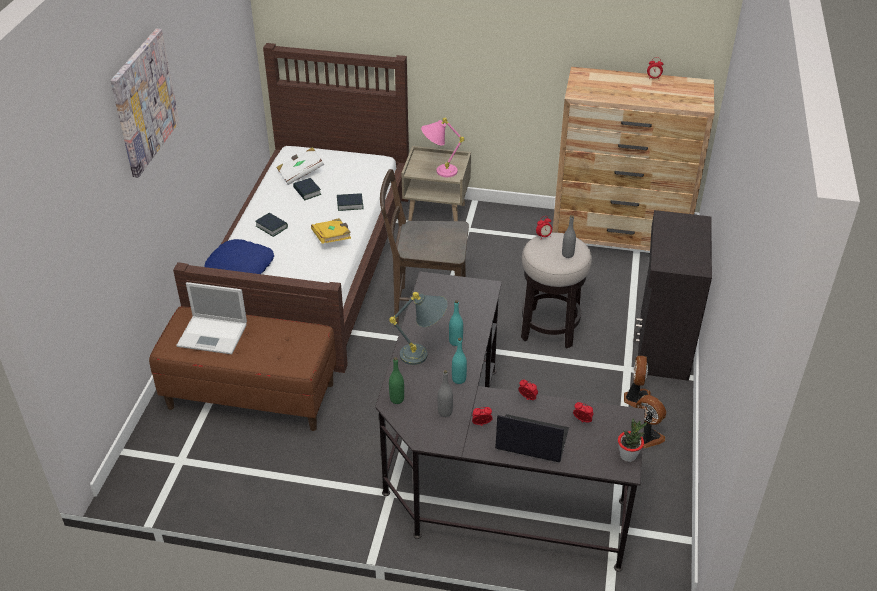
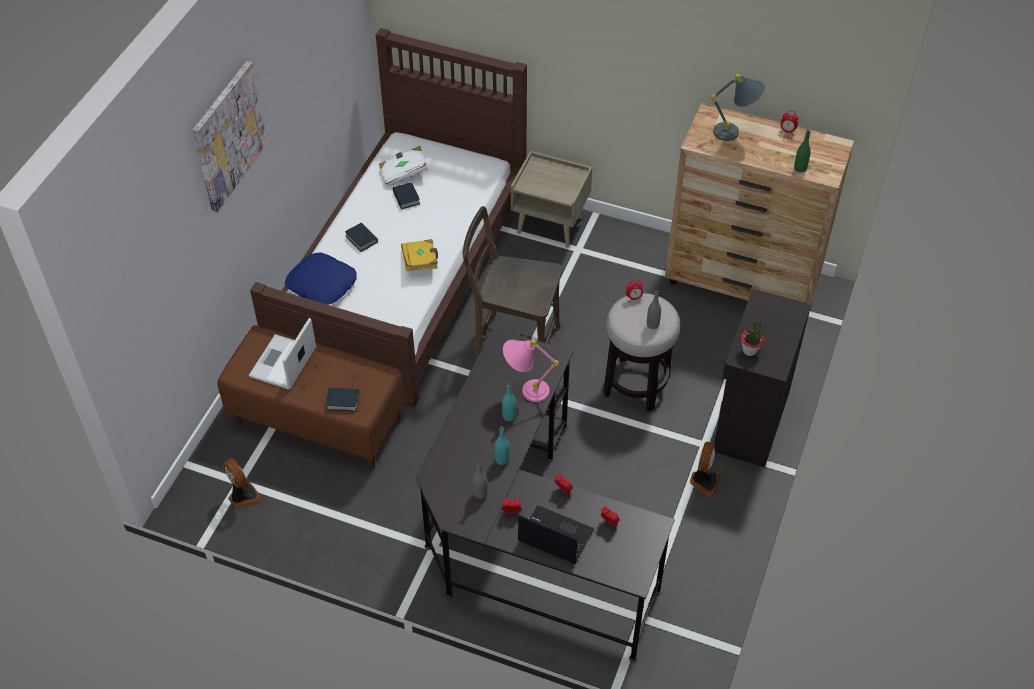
camera: 10 degrees right, 10 degrees up
(214, 335) = (282, 363): laptop -> laptop turned 90 degrees clockwise
(350, 204) = (447, 220): book -> book (343, 401)
(397, 399) = (437, 473): green bottle -> green bottle (800, 168)
(424, 354) = (475, 427): grey table lamp -> grey table lamp (735, 133)
(438, 171) = (551, 188): pink table lamp -> pink table lamp (525, 390)
(628, 455) = (643, 567): potted plant -> potted plant (750, 350)
(645, 438) = (700, 526): fan -> fan (243, 496)

